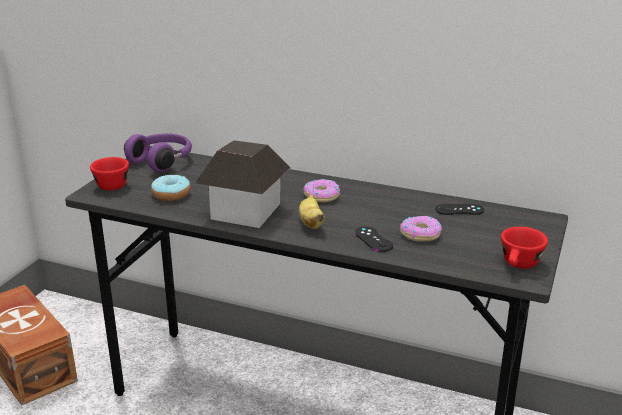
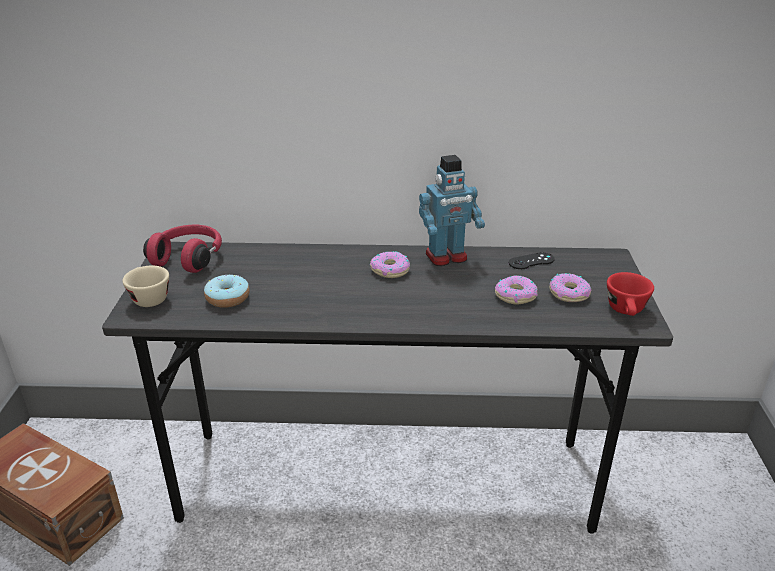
camera: 20 degrees left, 5 degrees up
(111, 184) = (148, 297): red cup -> beige cup
(162, 161) = (189, 258): purple headphones -> red headphones
(245, 211) = (323, 303): toy house -> none
(311, 223) = (401, 304): banana -> none
(373, 239) = (476, 310): black game controller -> none
(381, 194) = (446, 257): none -> toy robot
(474, 241) = (569, 293): none -> donut

